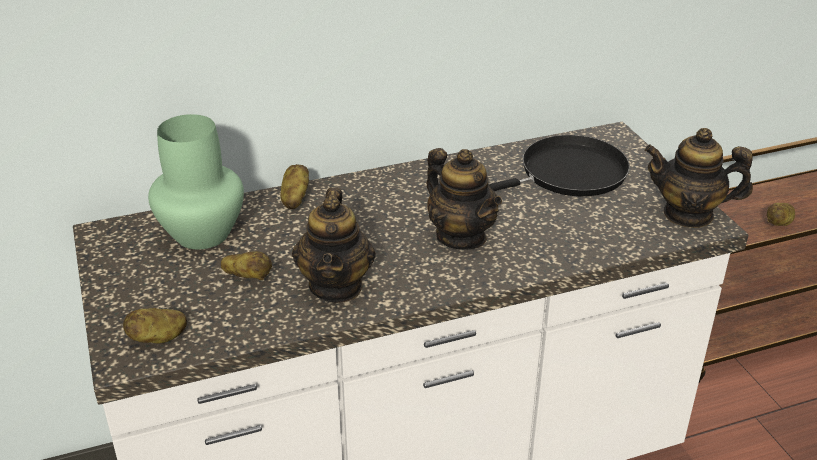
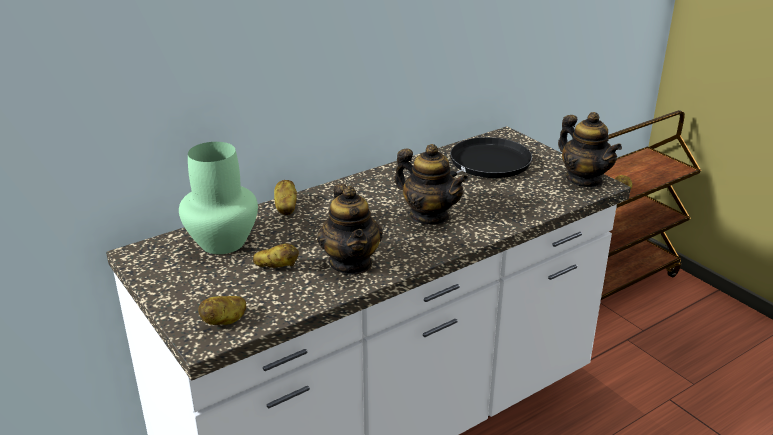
camera: 15 degrees left, 5 degrees down
(688, 214) = (584, 180): teapot -> teapot turned 120 degrees counterclockwise

